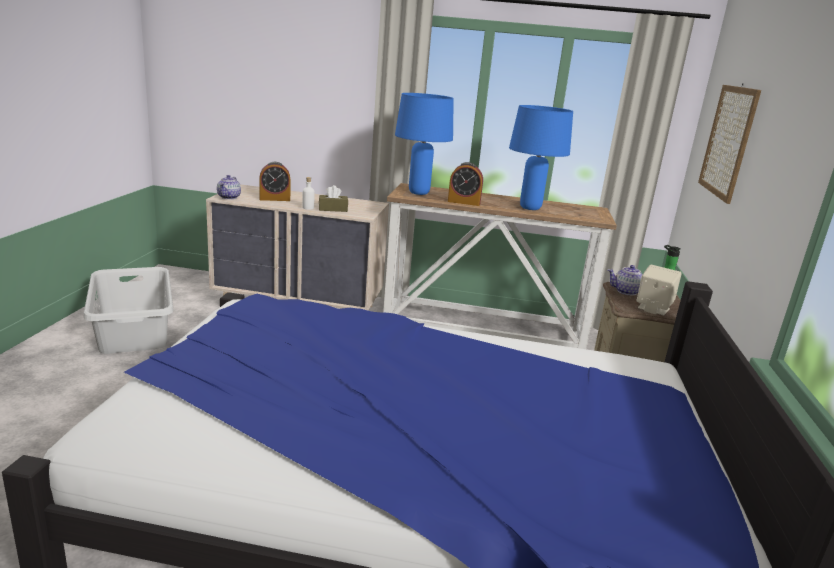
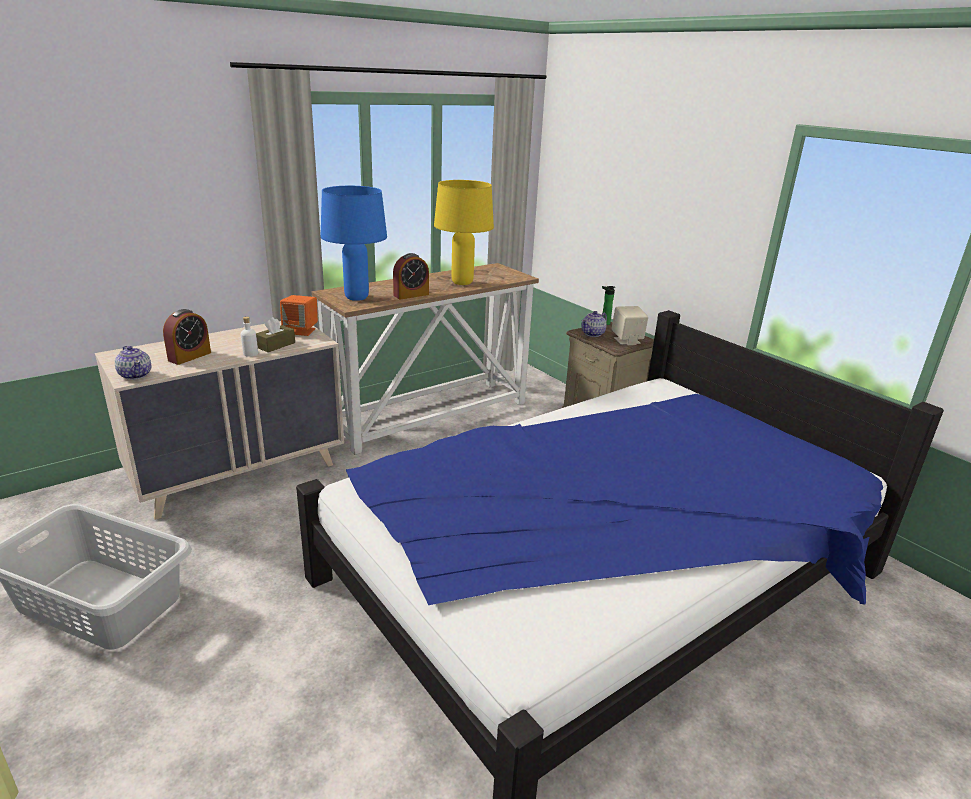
camera: 45 degrees left, 5 degrees up
(367, 208) = (301, 331): none -> orange speaker
(530, 208) = (462, 283): blue table lamp -> yellow table lamp
(729, 139) = (609, 188): picture -> none

